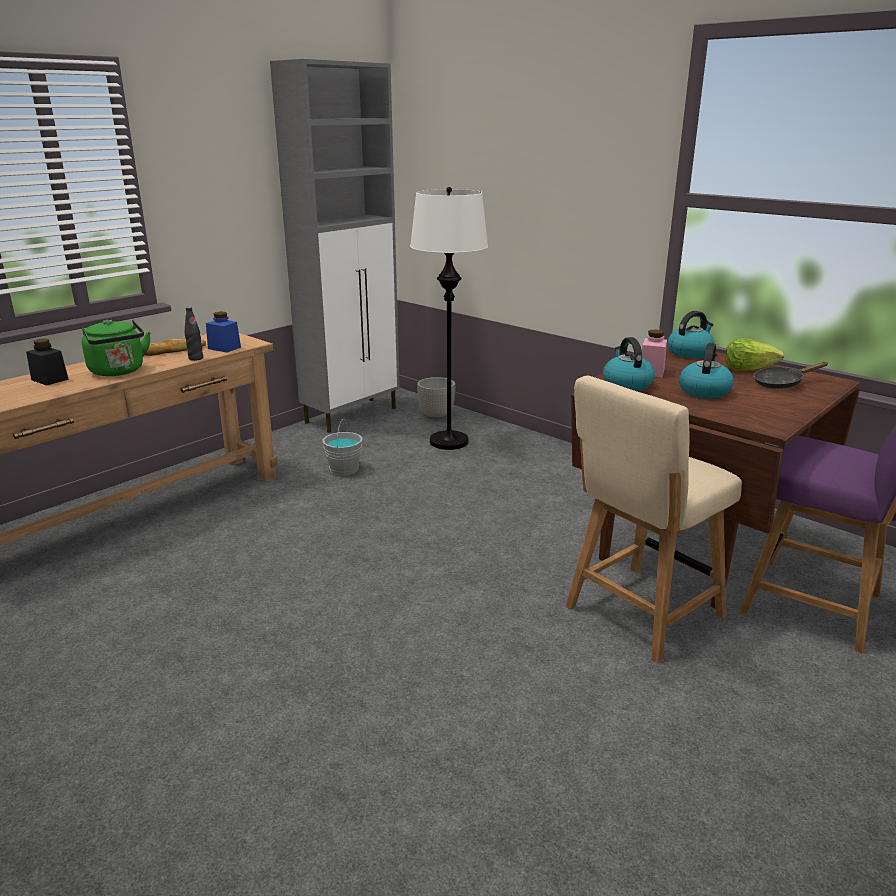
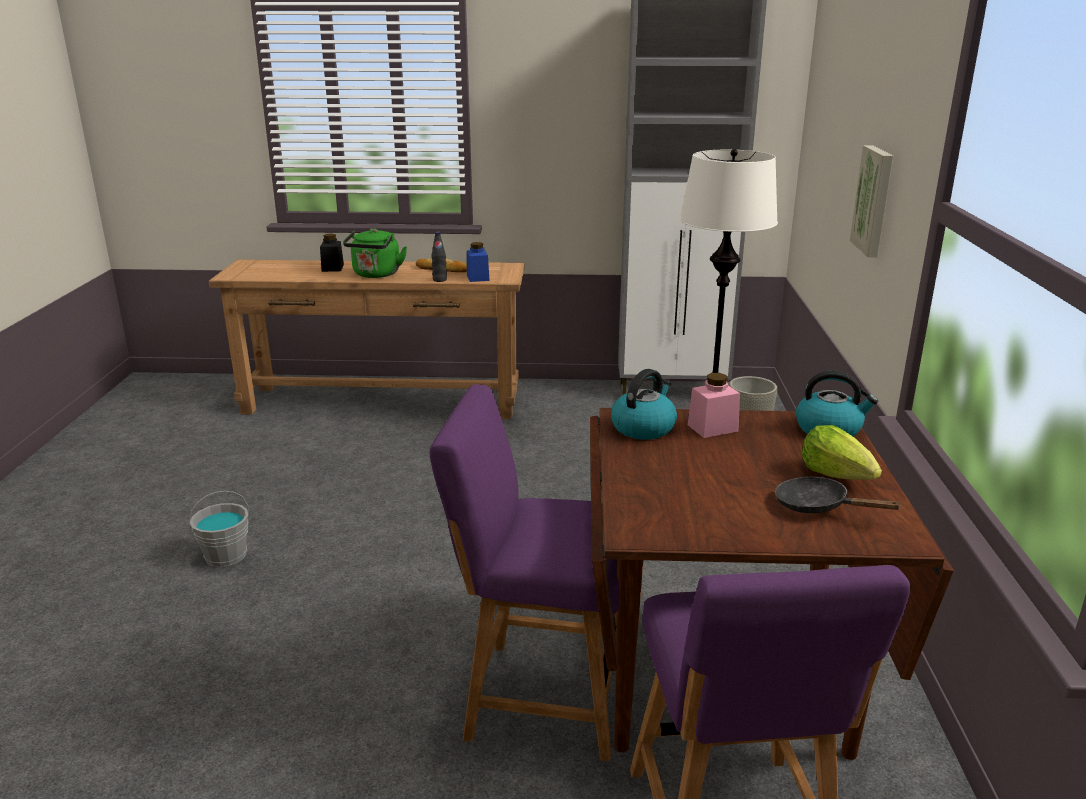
camera: 50 degrees right, 0 degrees up
(344, 469) = (571, 435): grey bucket -> grey bucket (226, 555)
(568, 210) = (875, 200): none -> picture
(639, 614) = (538, 696): beige chair -> purple chair
(704, 391) = (696, 469): kettle -> none

